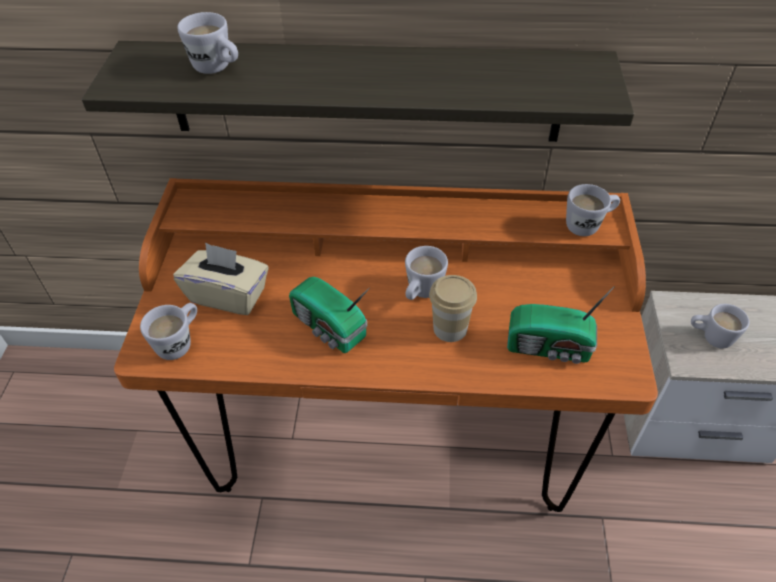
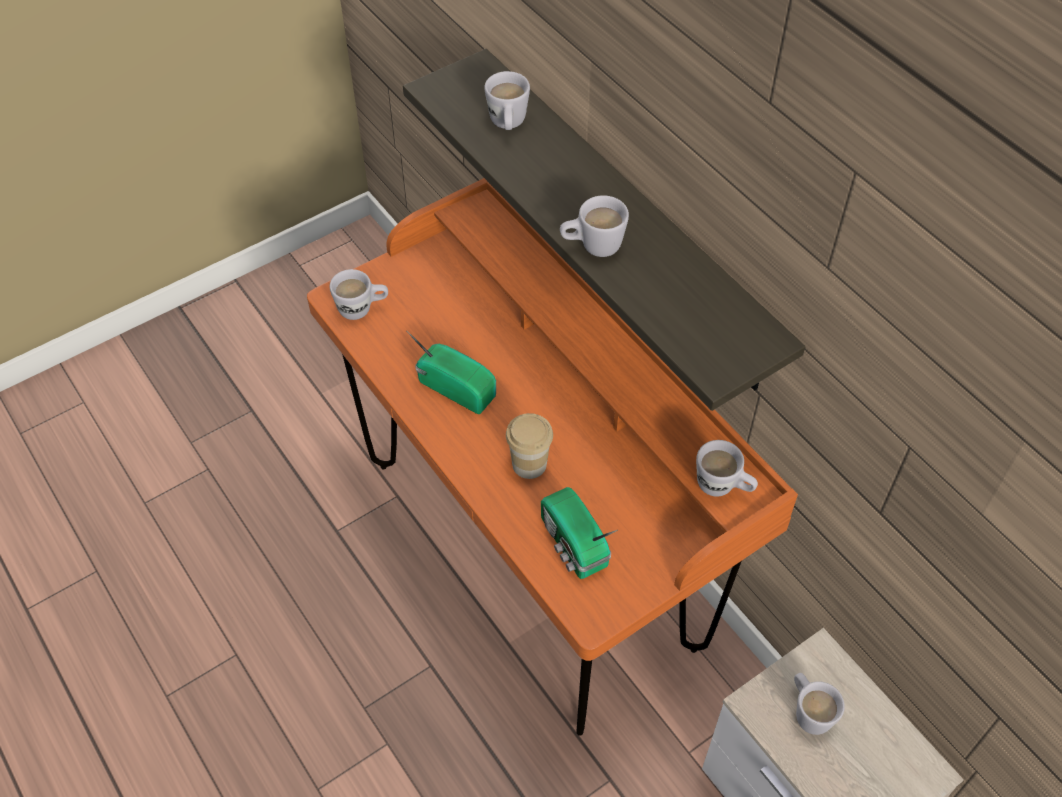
camera: 50 degrees right, 5 degrees up
(228, 295) = (429, 303): beige tissue box -> none
(329, 328) = (456, 386): radio -> radio turned 120 degrees clockwise
(421, 293) = (549, 422): white mug -> white mug (592, 246)

